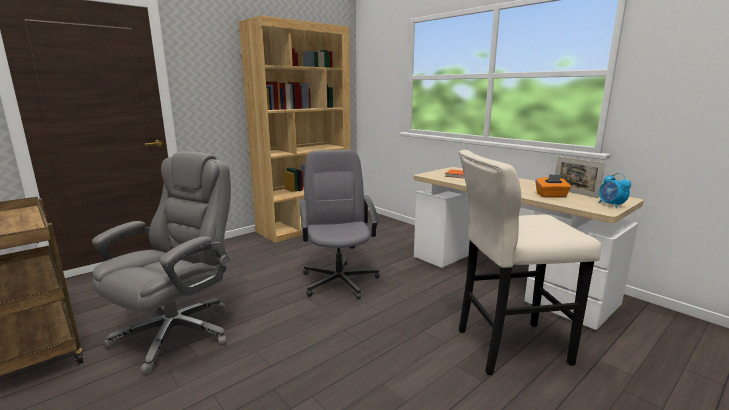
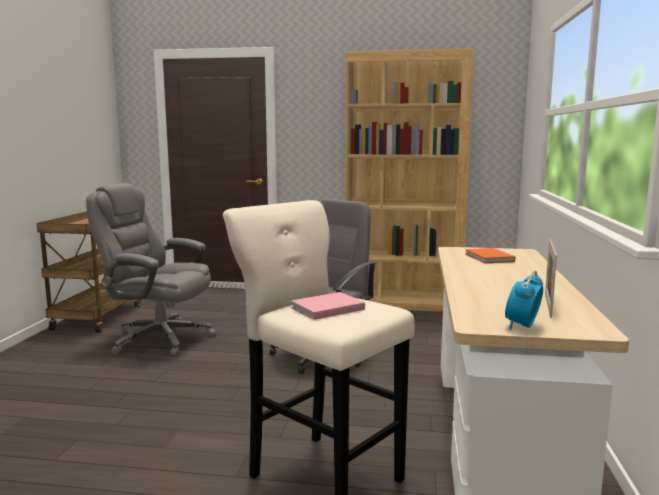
camera: 50 degrees right, 5 degrees down
(178, 332) = (159, 339): grey office chair -> grey office chair turned 150 degrees counterclockwise
(535, 227) = (325, 308): none -> pink book
(551, 196) = (493, 298): orange tissue box -> none

